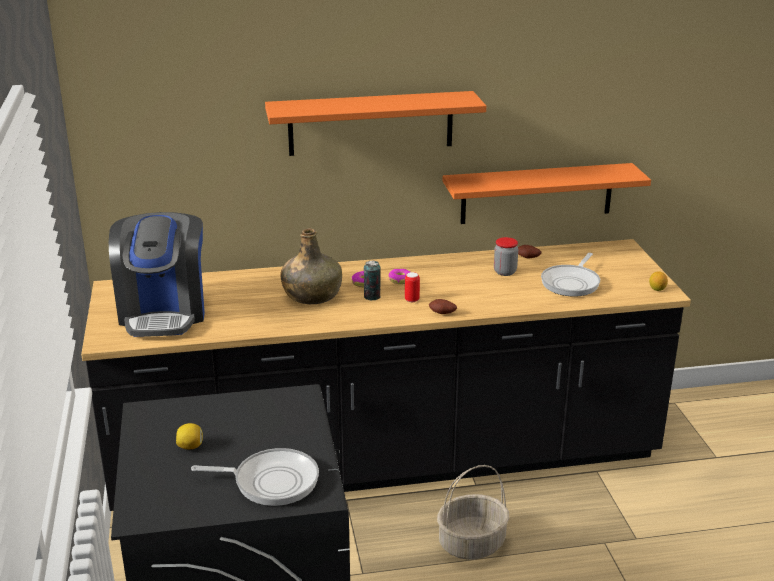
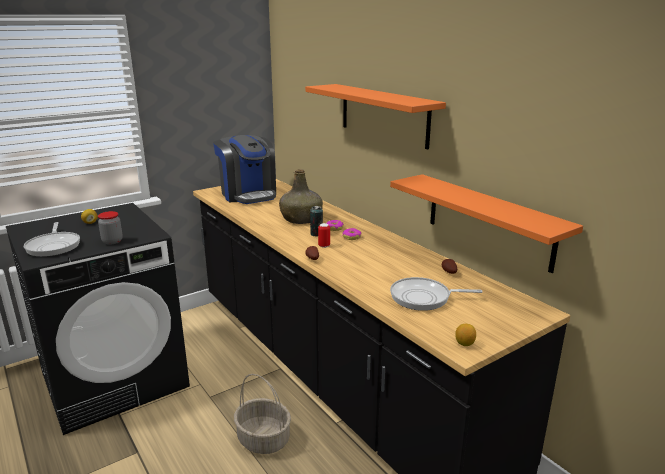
camera: 65 degrees right, 5 degrees down
(163, 312) = (248, 194): coffee machine -> coffee machine turned 90 degrees counterclockwise
(505, 272) = (409, 268): jar -> jar (112, 241)

